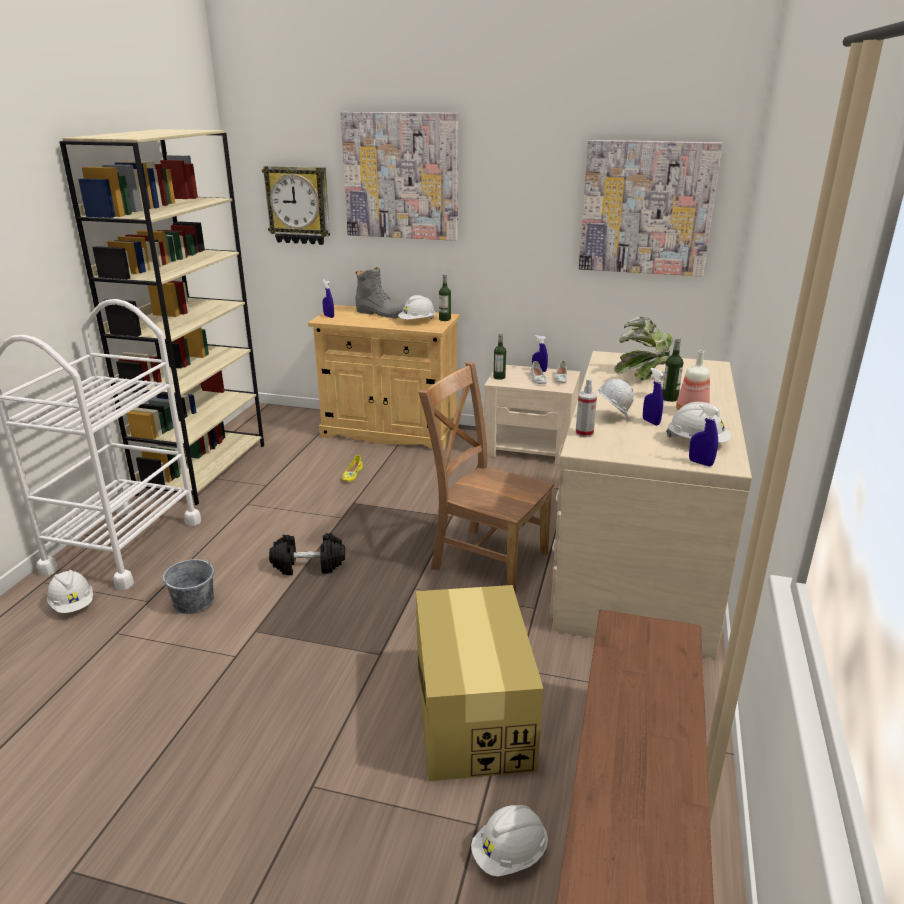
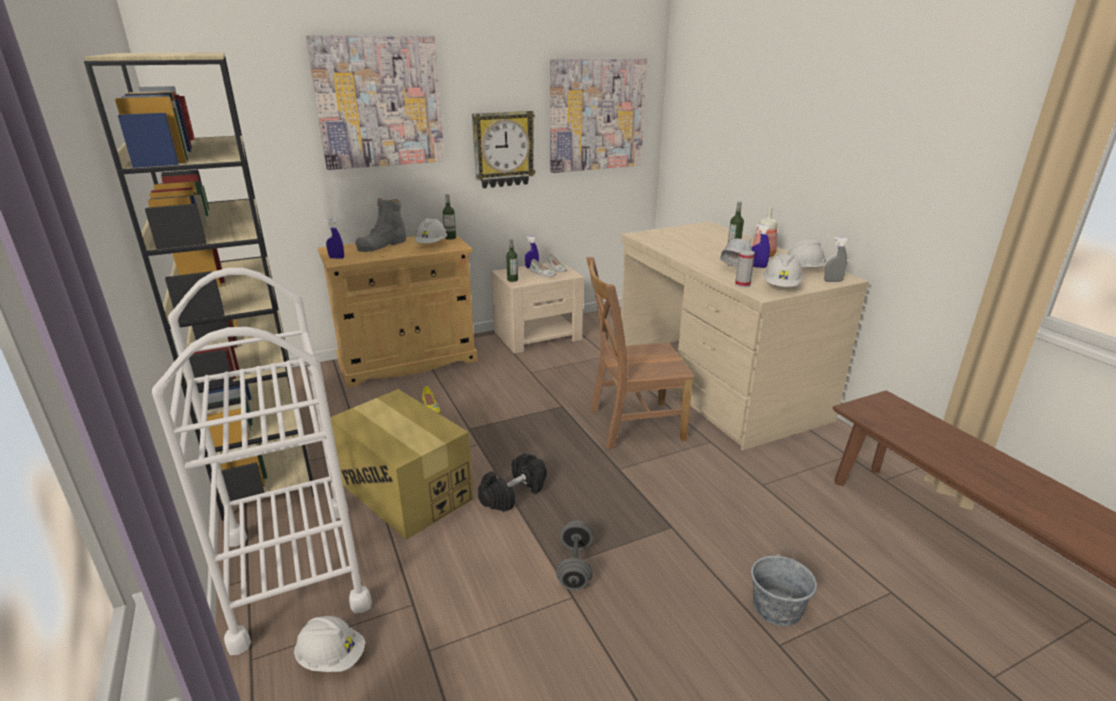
camera: 40 degrees left, 0 degrees up
(194, 602) = (461, 578): grey bucket -> grey bucket (777, 607)
(268, 638) = (575, 567): none -> grey dumbbell
(298, 205) = (258, 143): wall clock -> wall clock (503, 149)
(380, 313) = (382, 245): grey boot -> grey boot turned 135 degrees clockwise
(472, 714) = (785, 529): cardboard box -> cardboard box (405, 490)
(509, 854) = (929, 595): white hard hat -> white hard hat (781, 287)
(646, 377) = (691, 241): potted plant -> none
(700, 463) = (833, 281): blue spray bottle -> grey spray bottle

